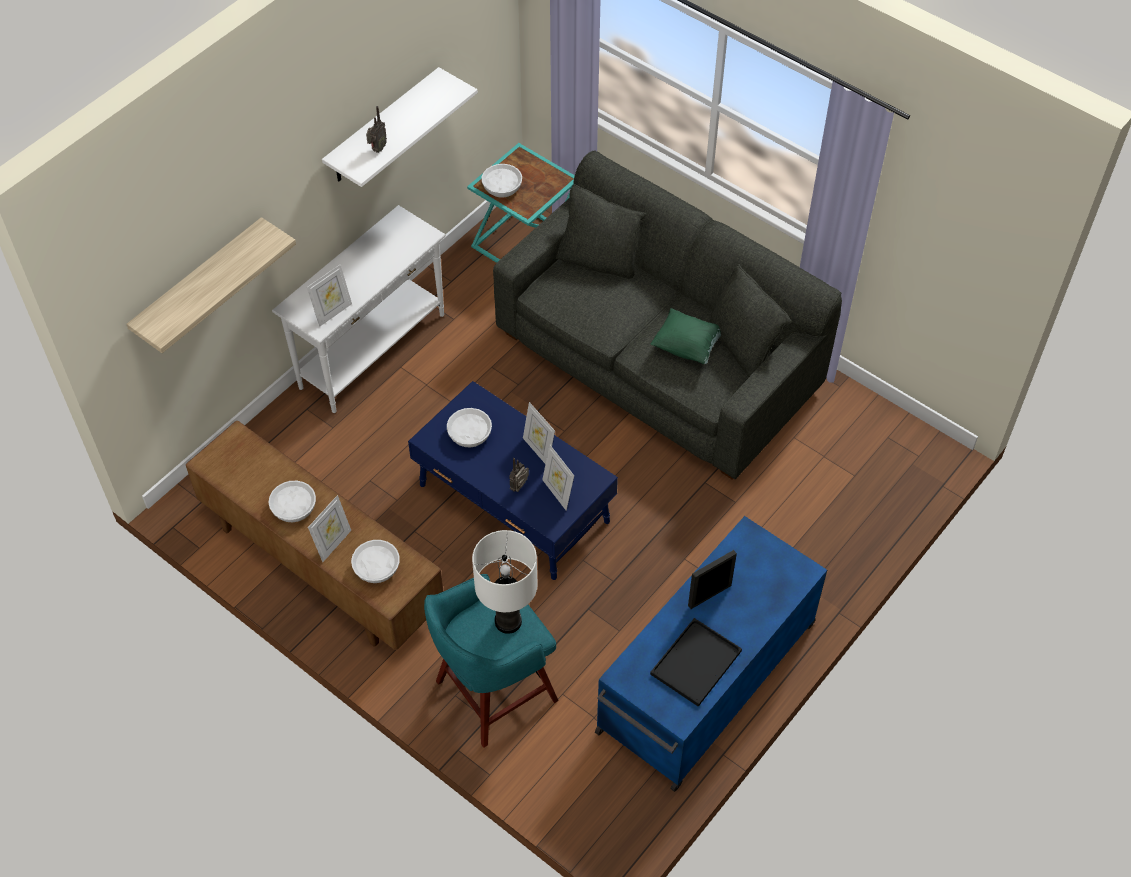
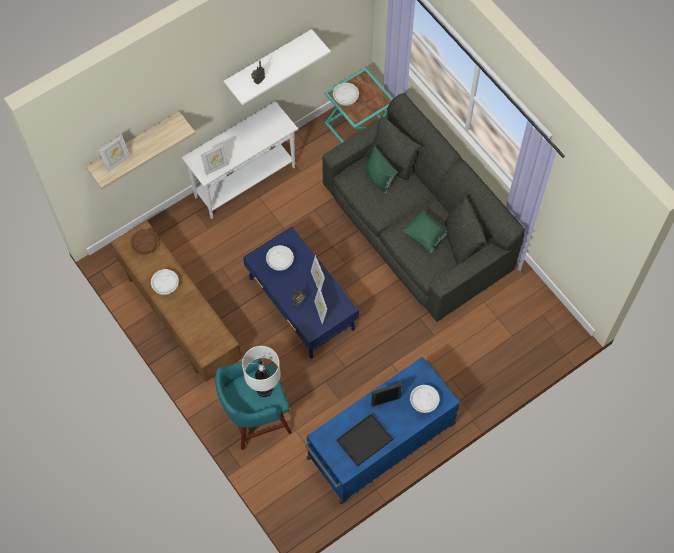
camera: 15 degrees right, 10 degrees up
(243, 457) = (145, 245): none -> brown bowl
(333, 544) = (182, 313): picture frame -> picture frame (117, 162)
(377, 567) = (203, 334): white bowl -> white bowl (424, 401)
(589, 284) = (379, 178): none -> green pillow

